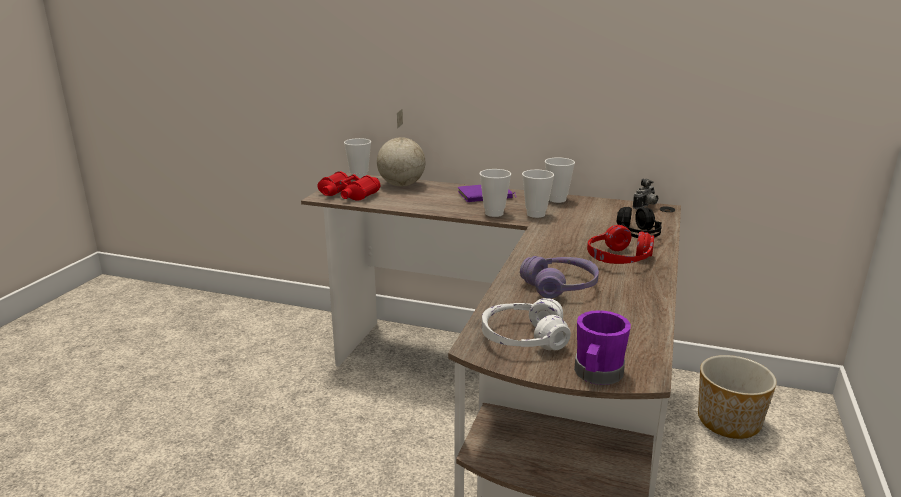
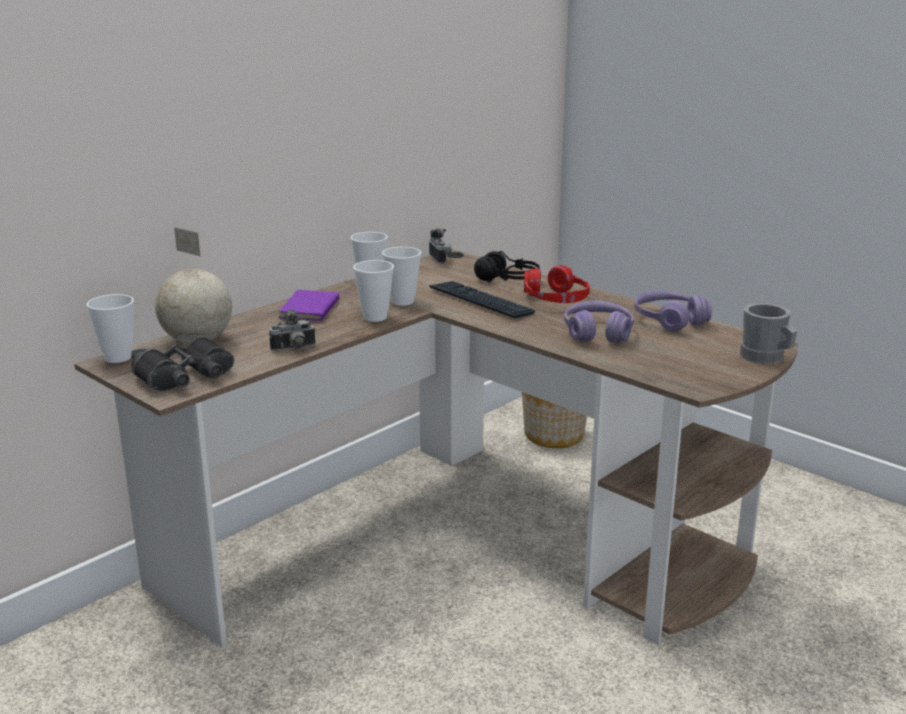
camera: 65 degrees left, 0 degrees up
(347, 195) = (186, 377): red binoculars -> black binoculars
(413, 206) = (294, 349): none -> camera
(523, 338) = (691, 368): white headphones -> none
(573, 235) = (480, 301): none -> keyboard
(597, 375) = (766, 358): purple mug -> grey mug
(636, 313) = (669, 321): none -> purple headphones

